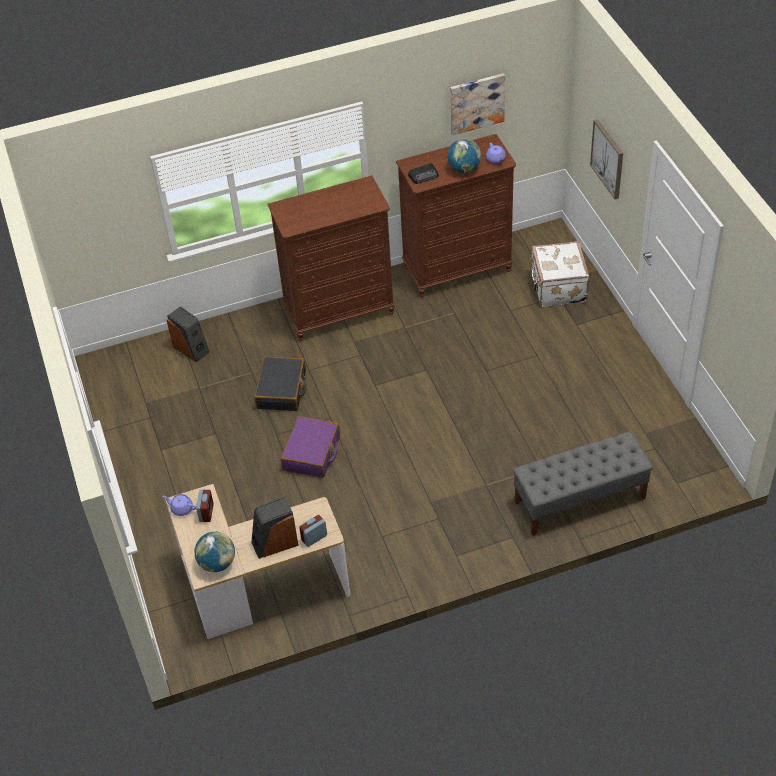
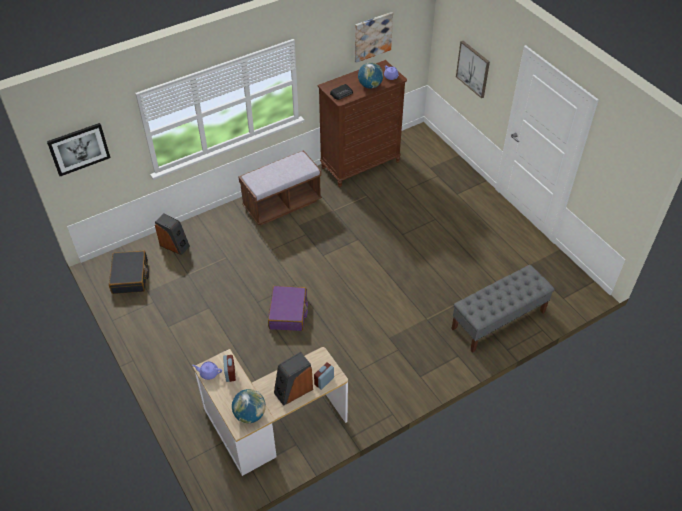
camera: 15 degrees left, 0 degrees up
(77, 218) = (79, 149): none -> picture
(282, 390) = (253, 268): black suitcase -> black suitcase (130, 277)
(339, 311) = (282, 204): brown dresser -> brown bench
(557, 288) = (435, 170): white suitcase -> none

